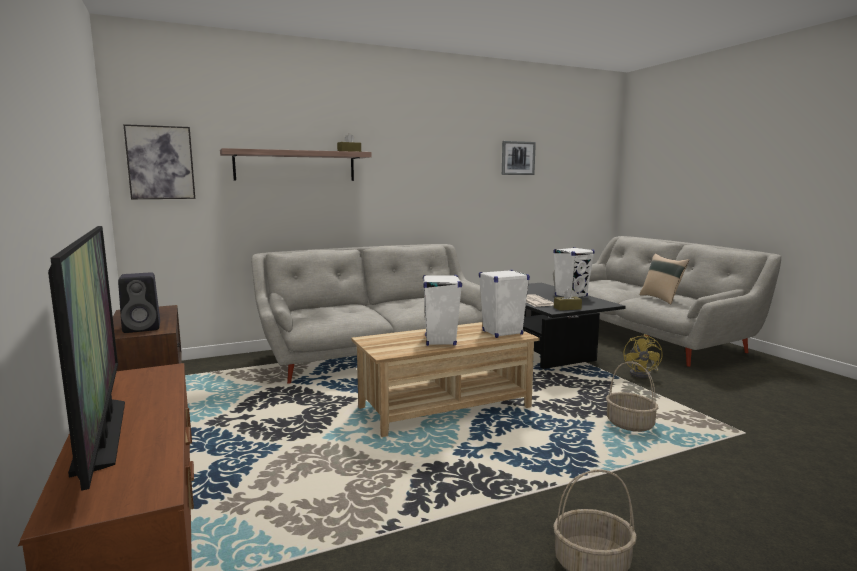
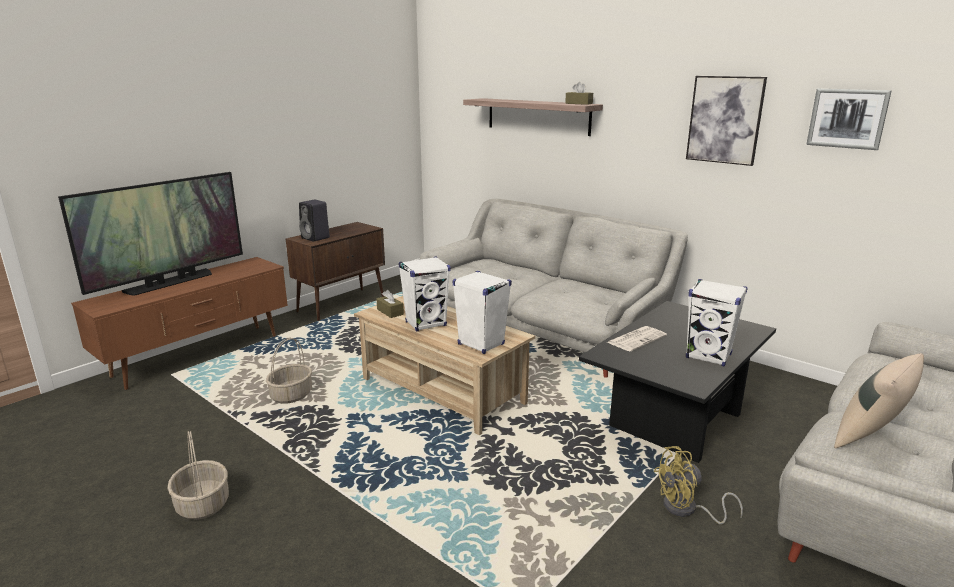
camera: 65 degrees right, 10 degrees up
(160, 162) = (446, 108): picture -> picture (725, 120)
(567, 308) = (623, 361): brown tissue box -> brown tissue box (390, 312)
(629, 424) = (482, 507): basket -> basket (291, 395)

